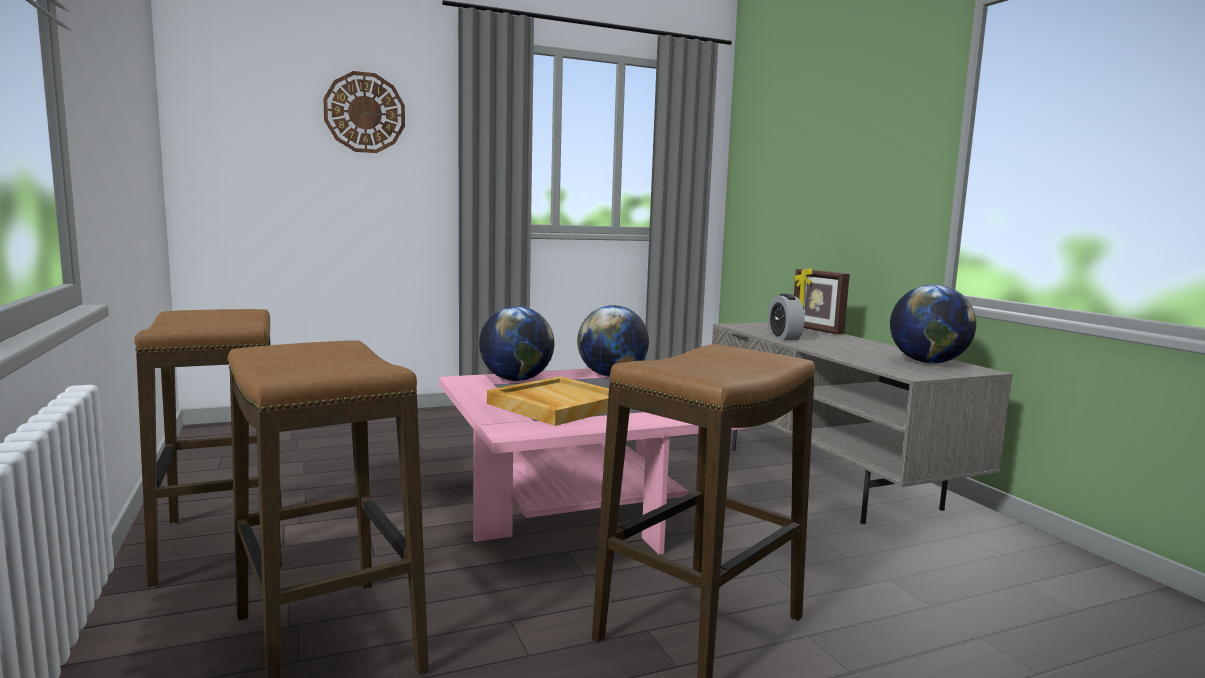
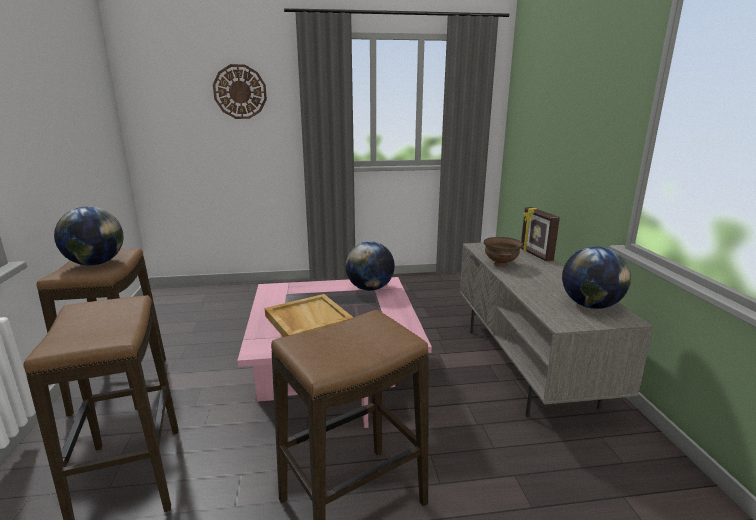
camera: 15 degrees right, 10 degrees up
(516, 380) = (303, 290): globe -> globe (95, 263)
(784, 337) = (501, 264): alarm clock -> brown bowl

